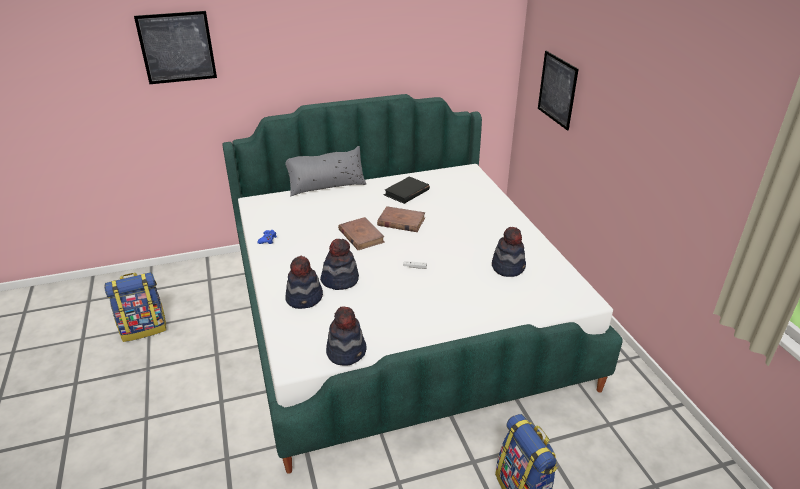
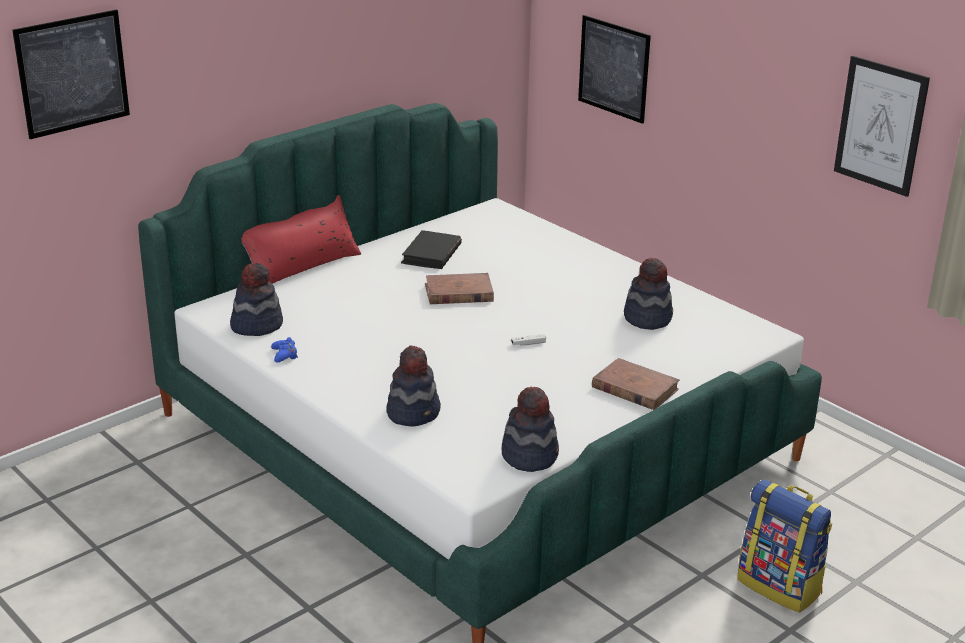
camera: 25 degrees left, 5 degrees down
(144, 328) = (91, 553): backpack -> none
(326, 186) = (301, 267): grey pillow -> red pillow
(340, 280) = (441, 381): hat -> hat (256, 325)
(361, 236) = (418, 322): brown book -> brown book (634, 388)
(709, 161) = (880, 125): none -> picture

